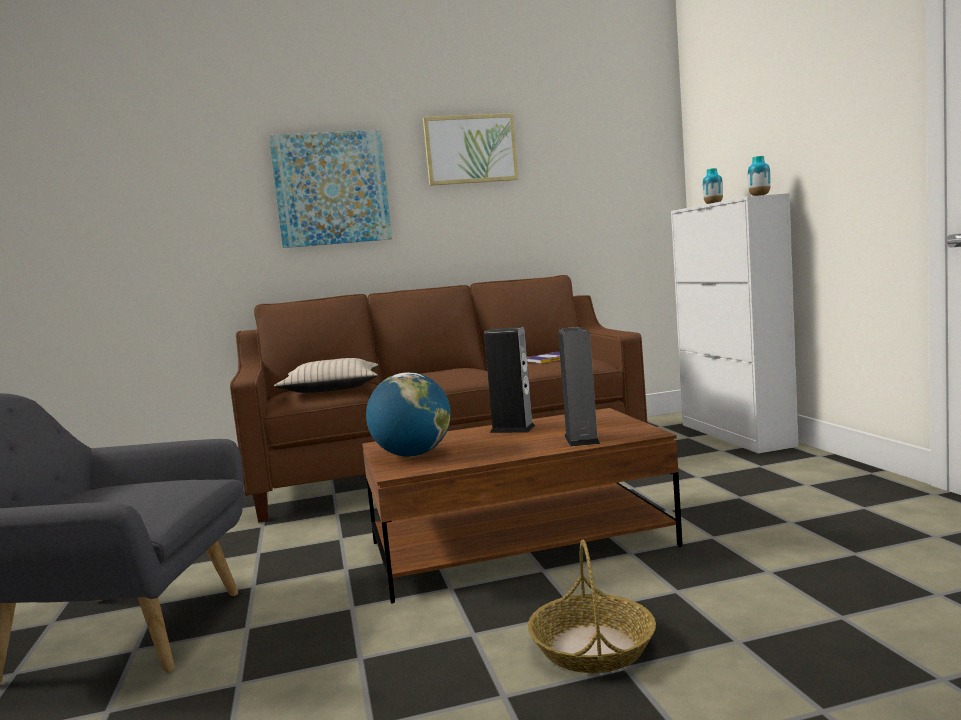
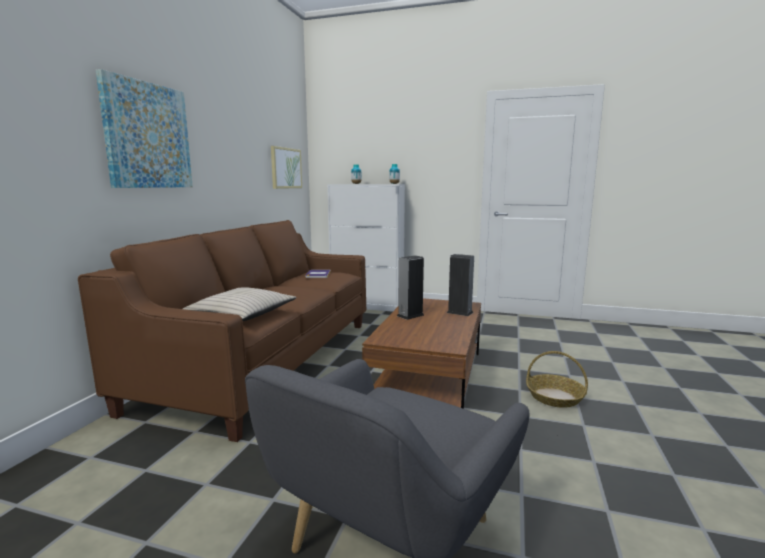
camera: 60 degrees left, 5 degrees up
(412, 455) = (422, 339): globe -> none
(470, 149) = (229, 123): picture -> picture (286, 168)

